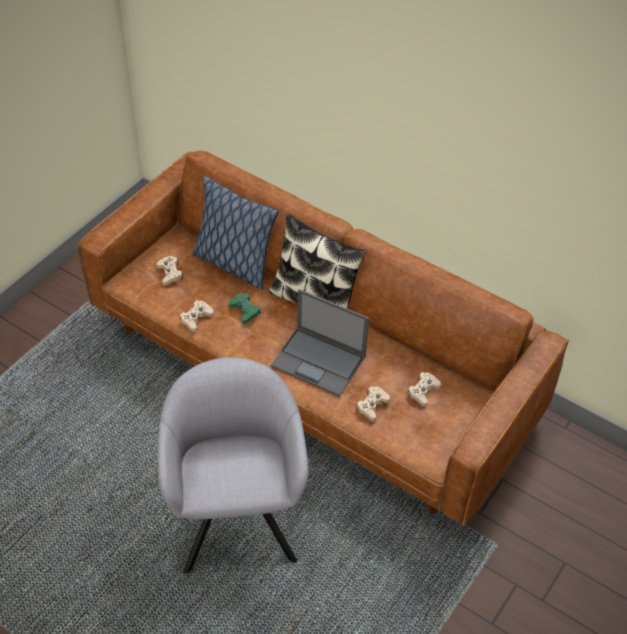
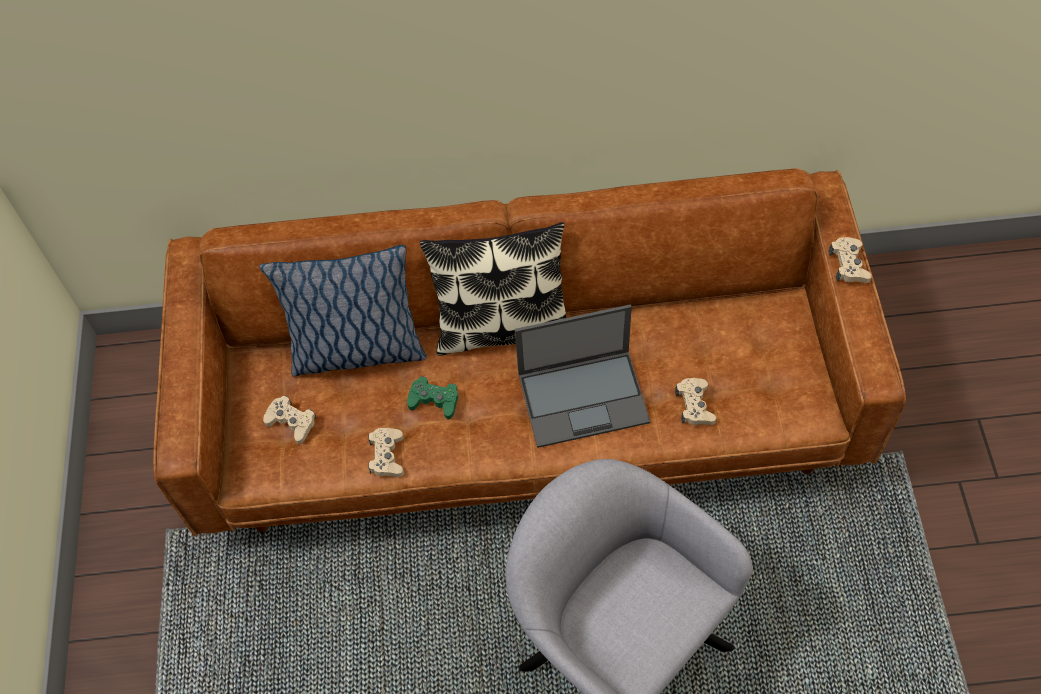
camera: 35 degrees left, 10 degrees up
(423, 391) = (727, 345): beige game controller -> beige game controller (848, 265)

